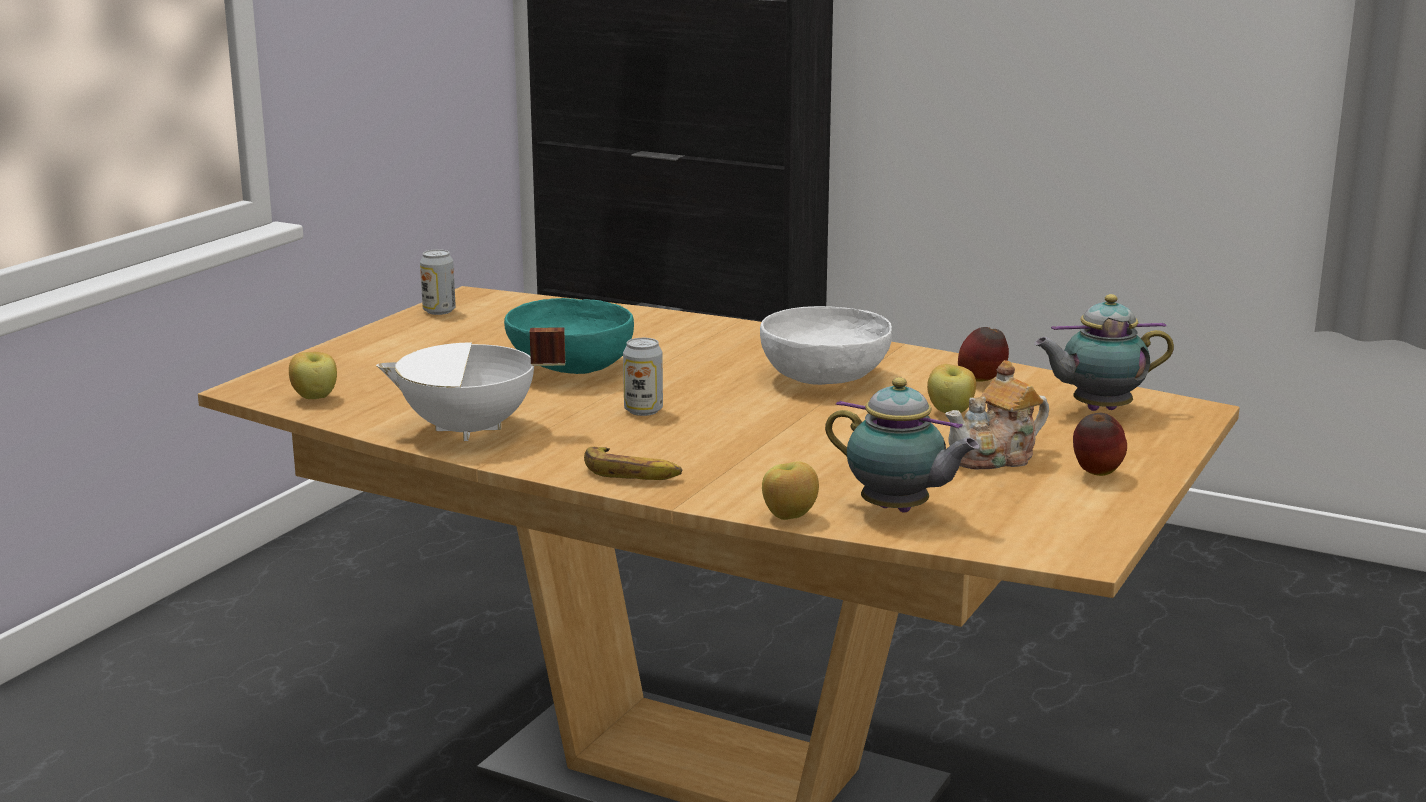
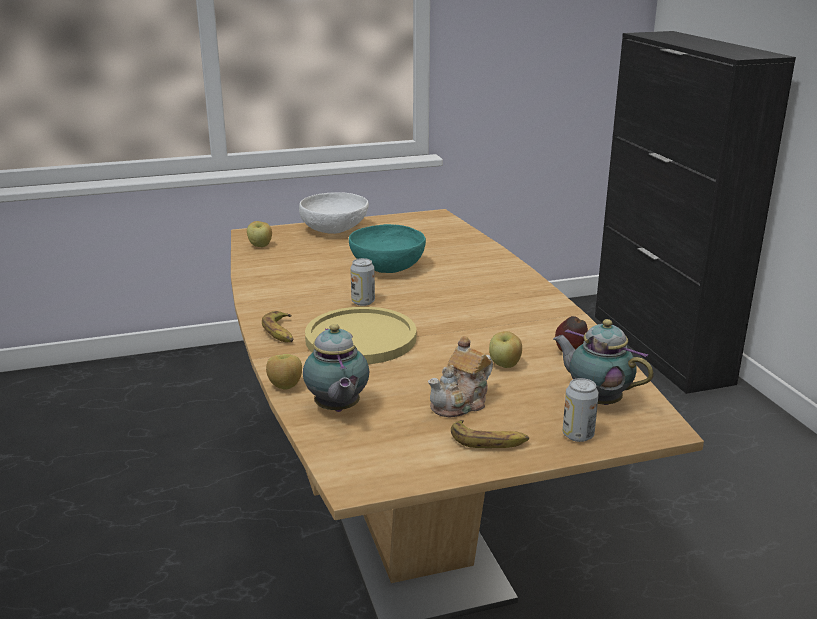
camera: 45 degrees right, 5 degrees up
(439, 311) = (403, 219): can -> can (578, 435)
(469, 430) = (274, 284): white cooking pot -> none
(742, 444) = (361, 338): none -> yellow plate
(825, 377) = (491, 317): white bowl -> white bowl (335, 230)
(996, 457) = (461, 403): teapot -> teapot turned 60 degrees counterclockwise
(1096, 475) = (489, 441): apple -> banana

